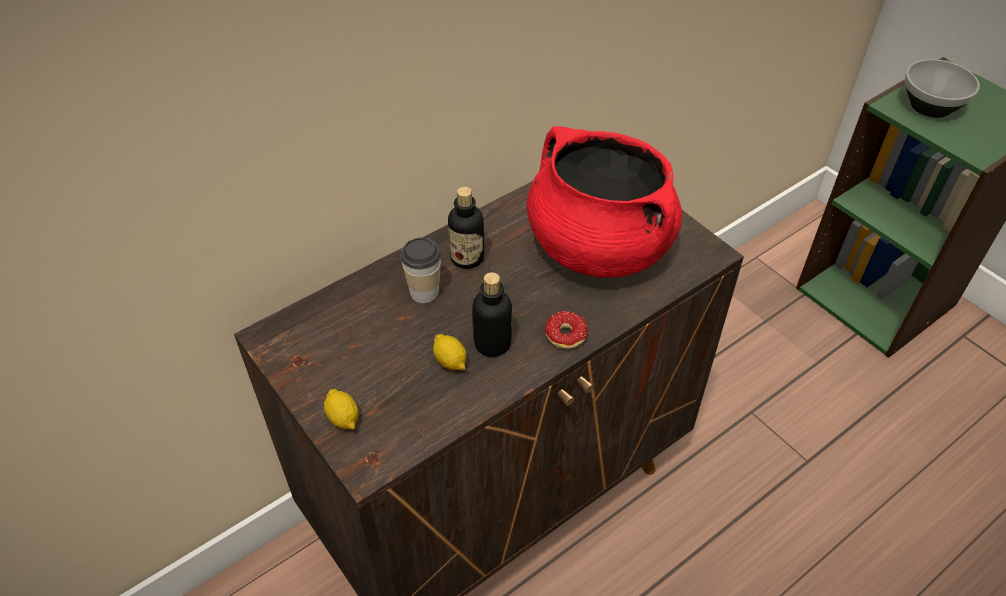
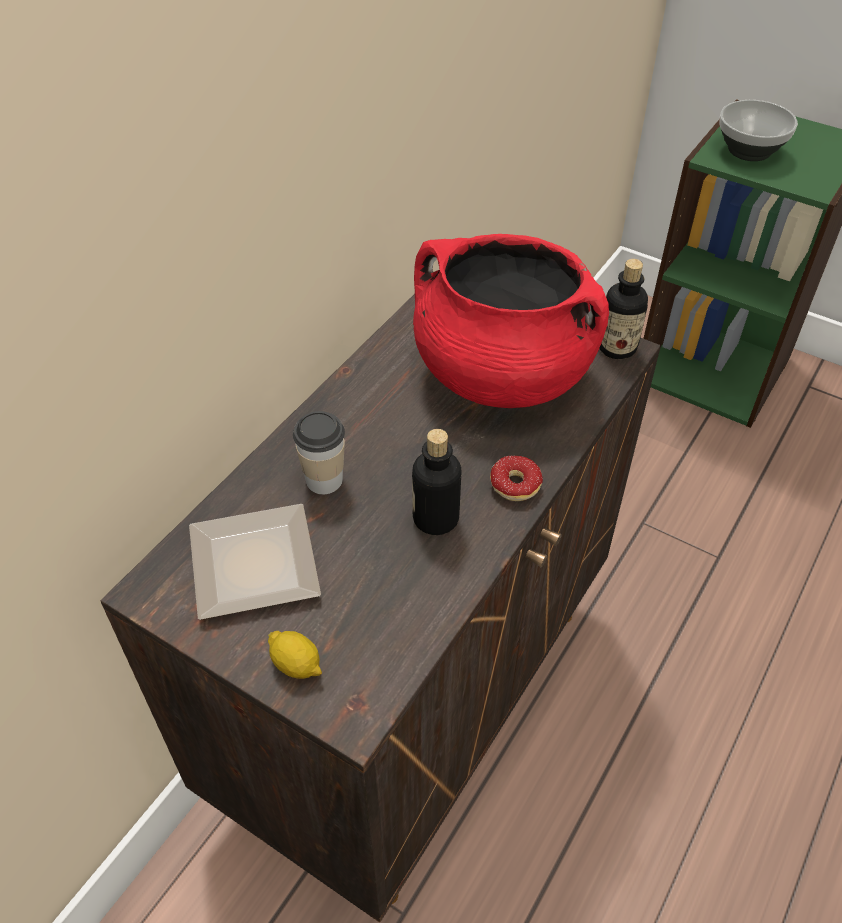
camera: 20 degrees left, 0 degrees up
(350, 337) = (258, 561): none -> plate
(450, 361) = (396, 554): lemon -> none
(467, 258) = (356, 425): bottle -> bottle (617, 347)

